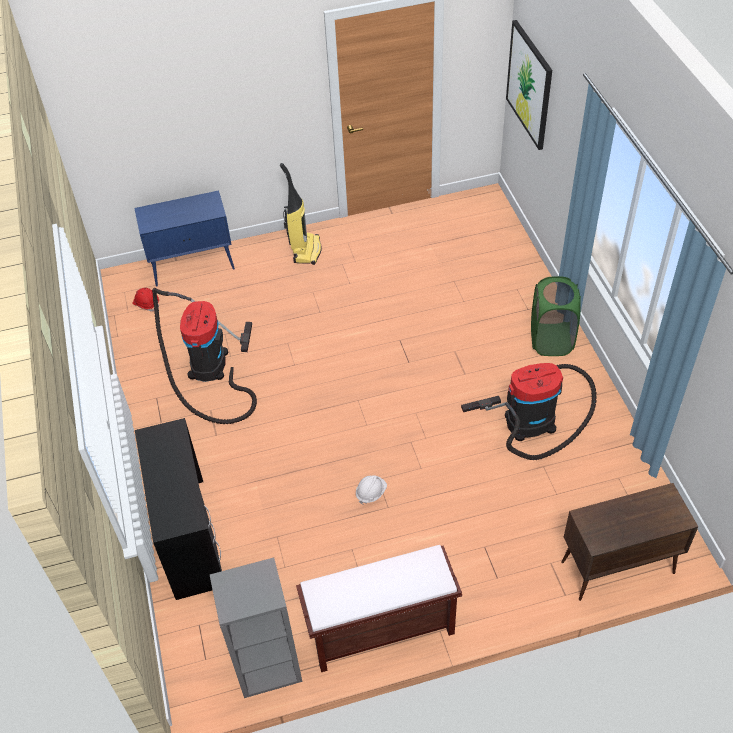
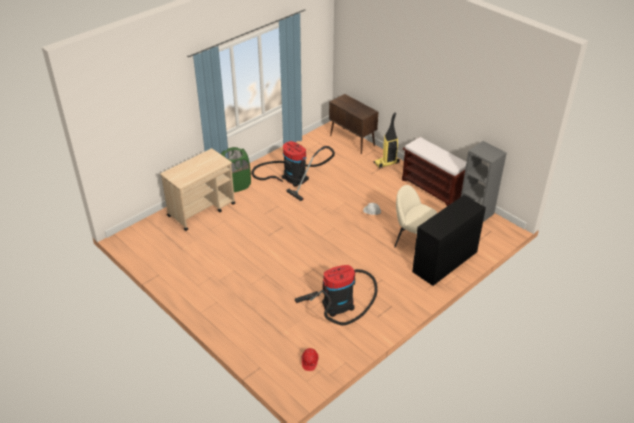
camera: 120 degrees left, 10 degrees down
(193, 266) = (260, 354): blue cabinet -> none
(264, 517) = (413, 241): none -> beige chair
(305, 250) = (215, 302): vacuum cleaner -> vacuum cleaner (386, 163)
(505, 284) = (202, 210): none -> beige cart
(529, 84) = (121, 138): picture -> none

